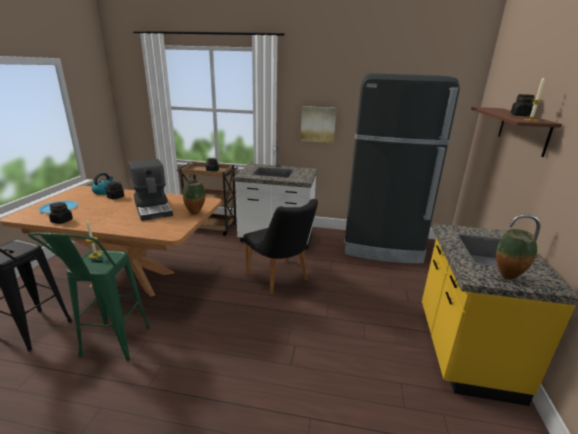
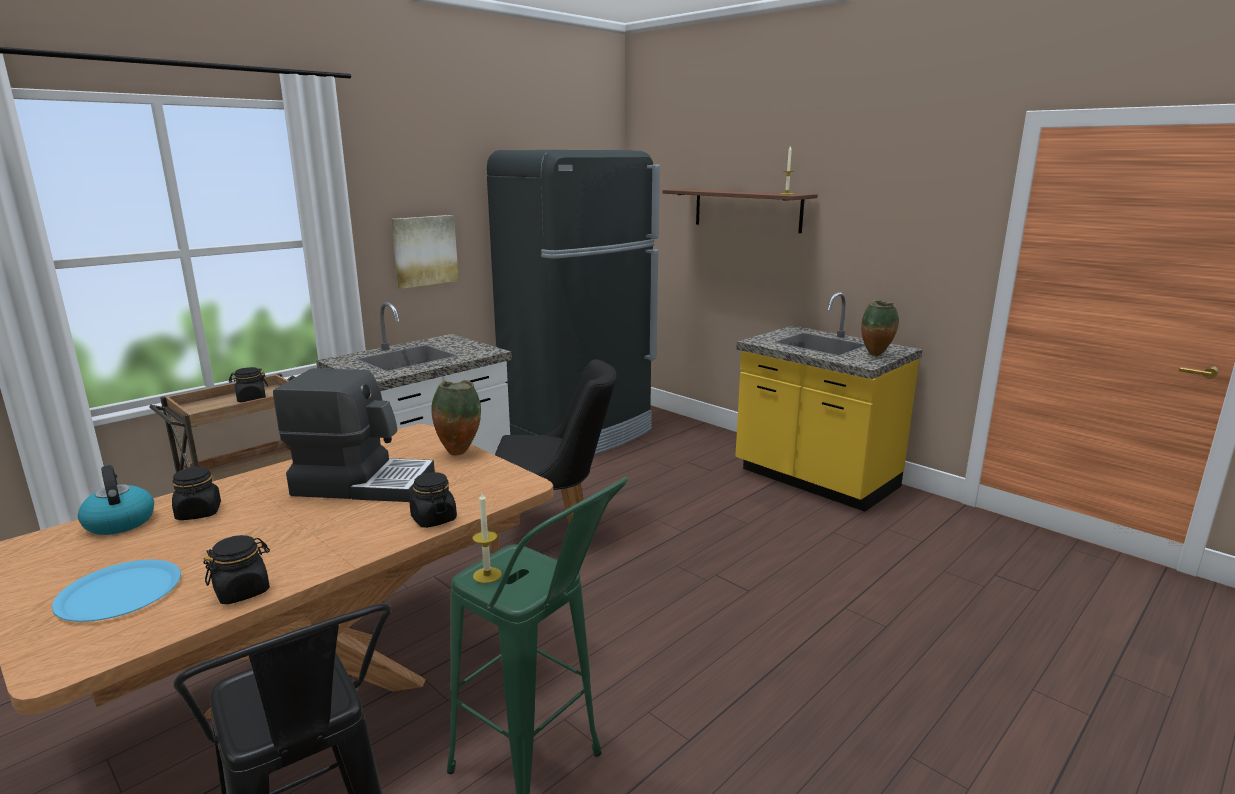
camera: 55 degrees left, 5 degrees down
(520, 115) = (753, 192): black jar -> black jar (433, 519)

